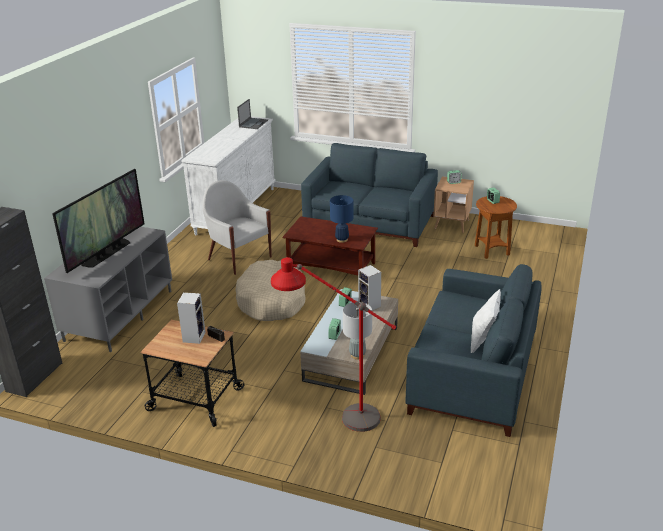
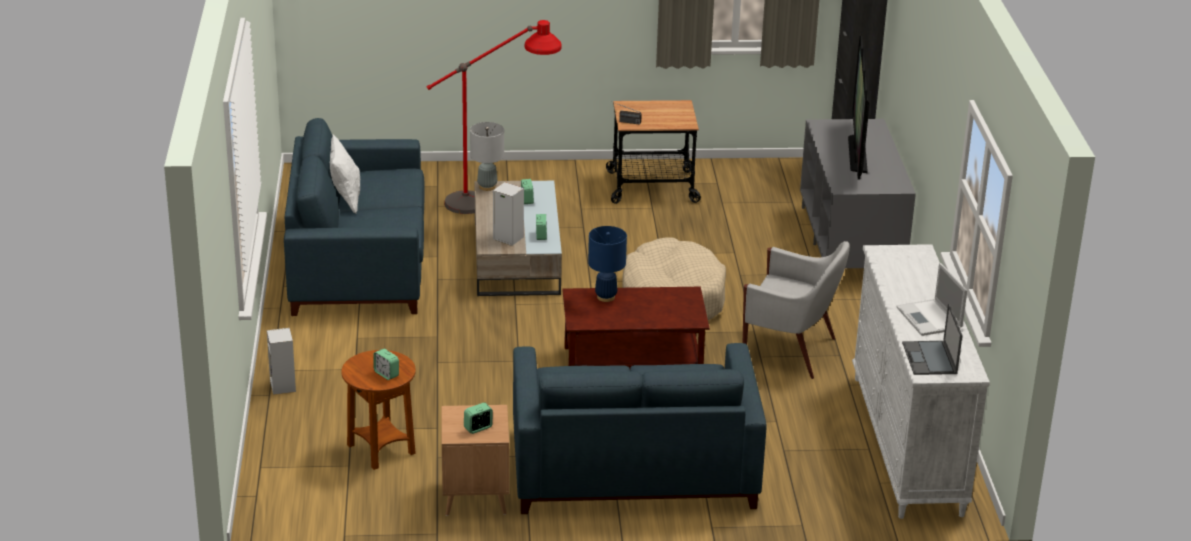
camera: 155 degrees right, 0 degrees up
(194, 336) = (654, 119): speaker -> speaker (283, 387)
(232, 134) = (930, 319): none -> laptop

